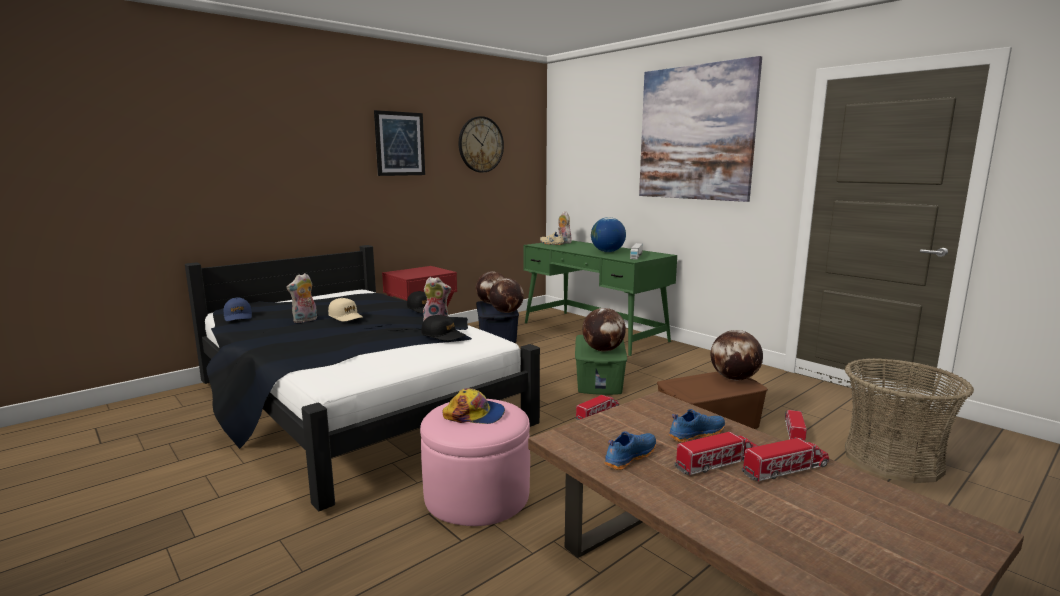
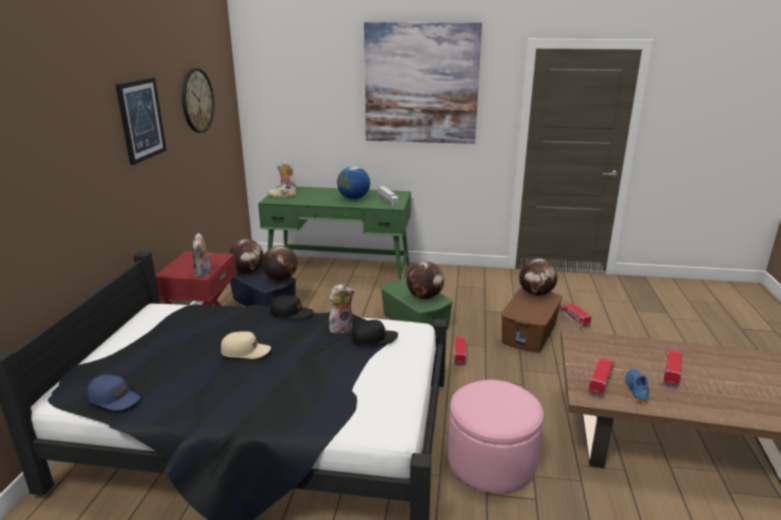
camera: 40 degrees left, 10 degrees up
(305, 320) = (203, 372): plush toy -> plush toy (203, 273)
(475, 415) = (498, 402): cap -> none
(695, 434) = (632, 356): blue shoe -> none
(786, 469) = (697, 360): toy truck -> toy truck (601, 380)
(892, 460) = (633, 319): basket -> none

